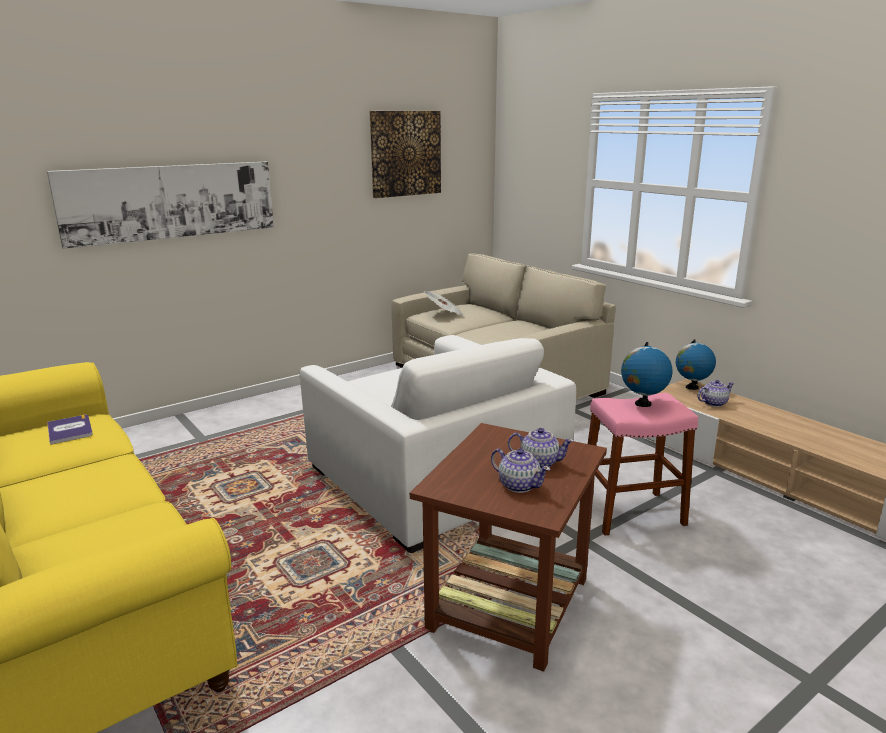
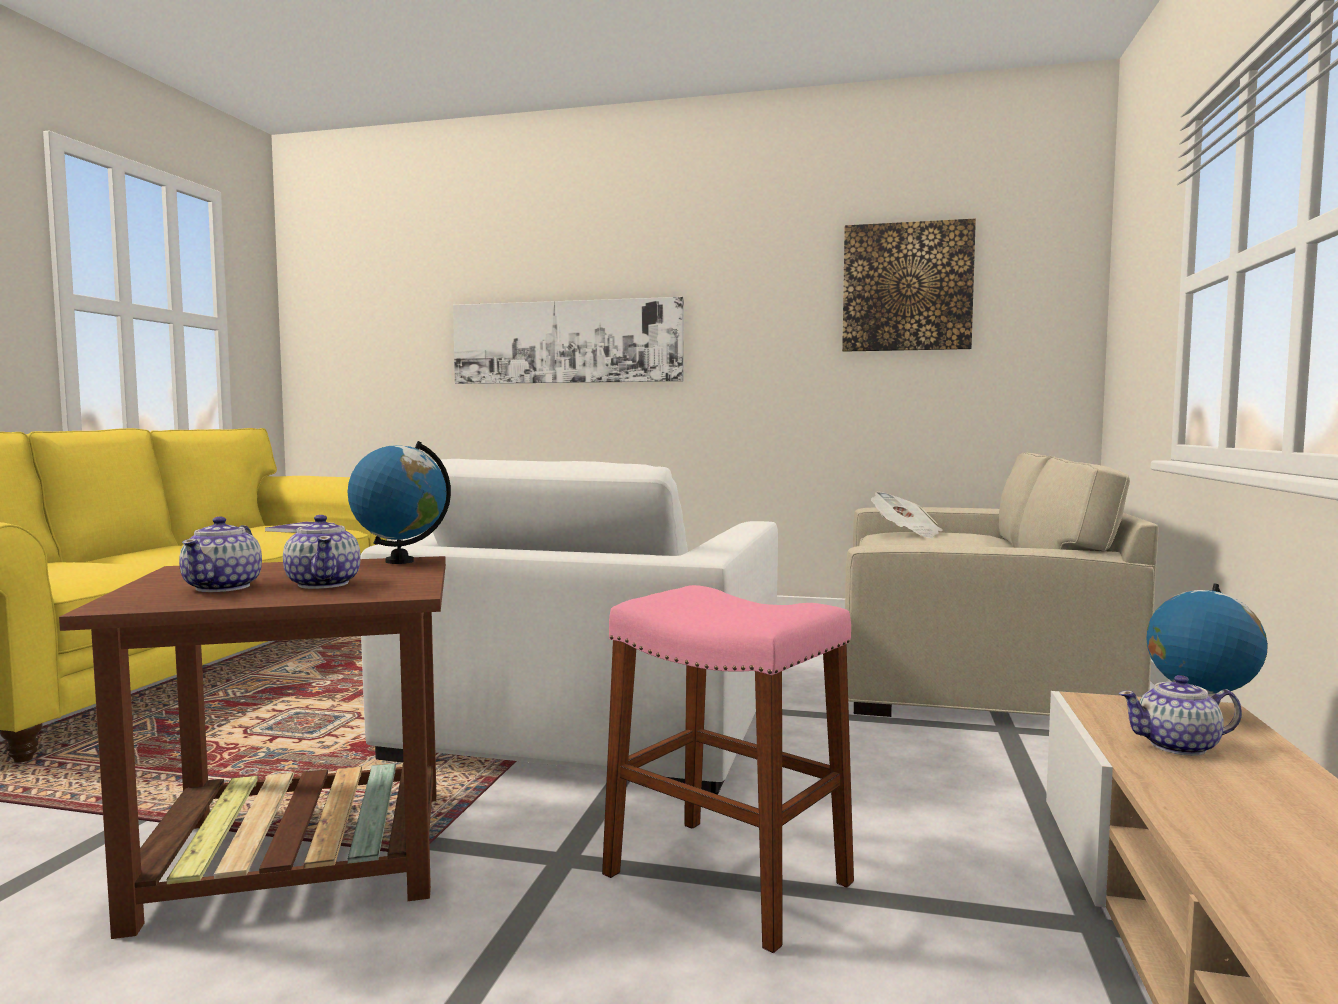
camera: 50 degrees right, 15 degrees down
(642, 404) = (734, 603): globe -> globe (399, 561)
(713, 403) = (1179, 746): teapot -> teapot turned 150 degrees clockwise

